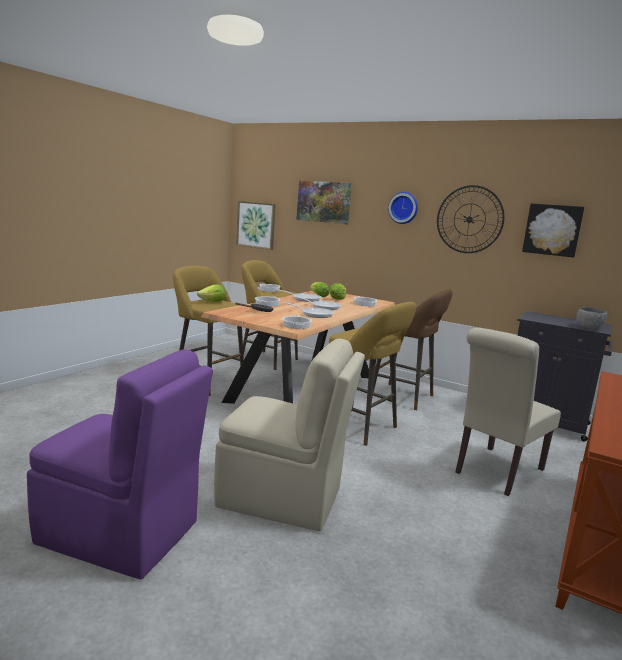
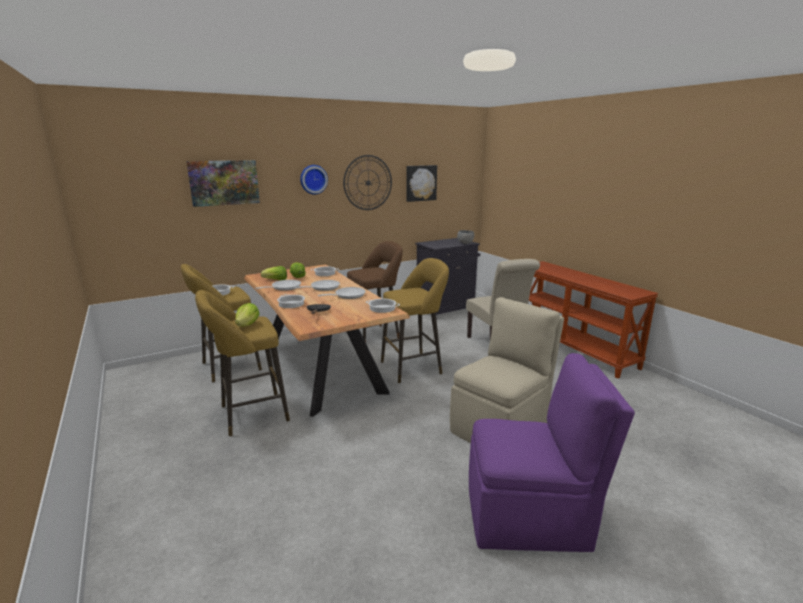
camera: 60 degrees left, 5 degrees up
(122, 534) = (530, 517): purple chair -> purple chair turned 45 degrees clockwise
(256, 225) = (126, 222): picture -> none

